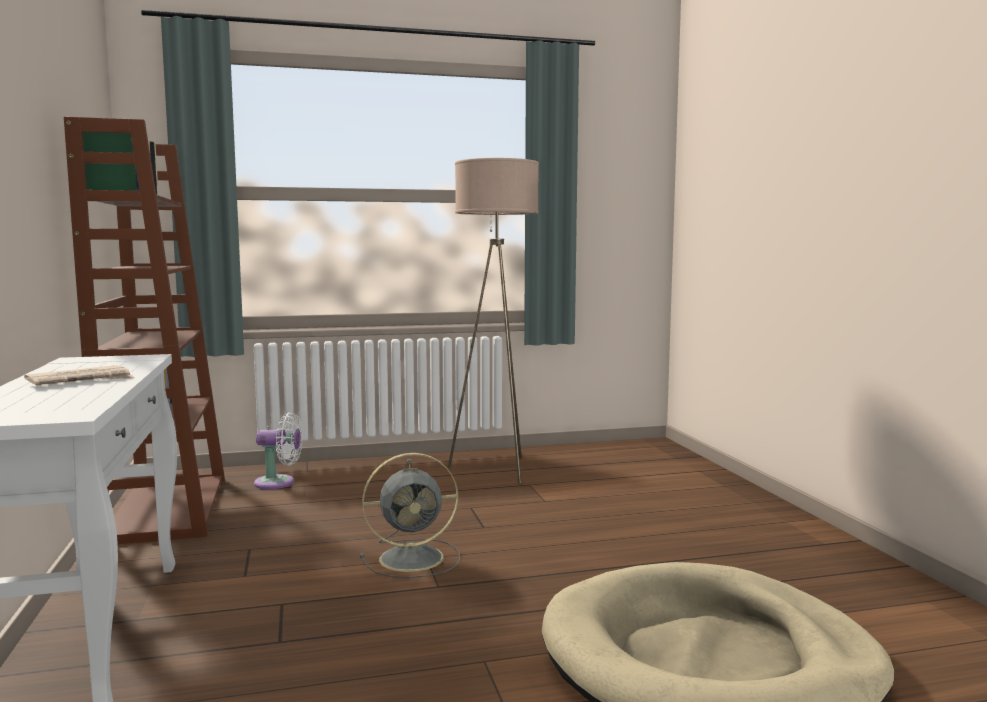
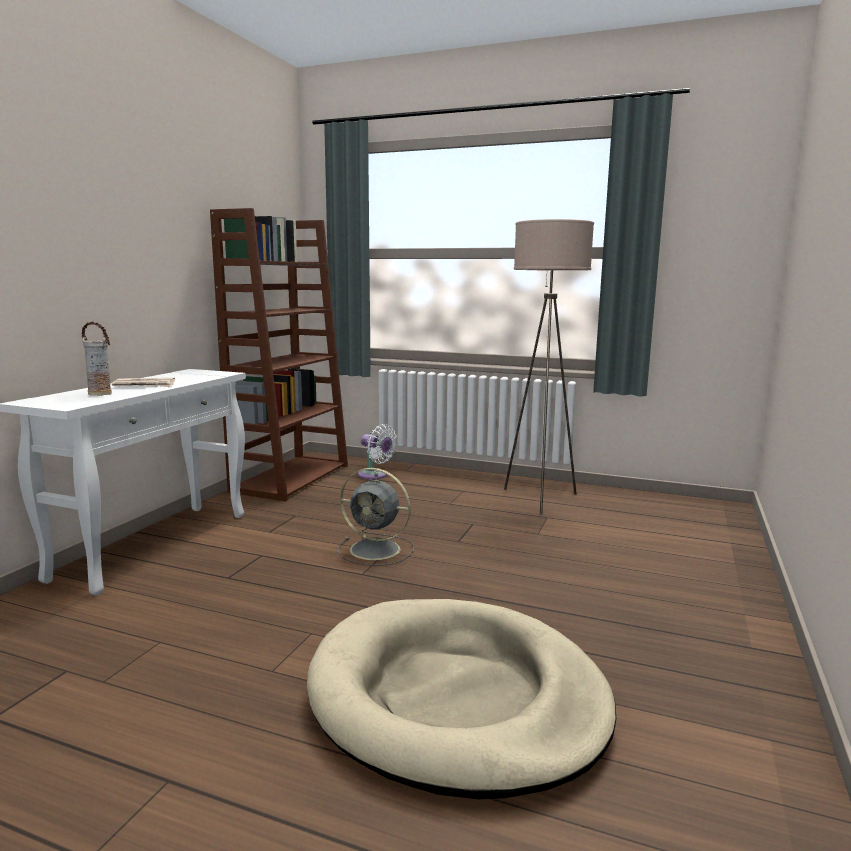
camera: 35 degrees right, 5 degrees up
(53, 397) = (100, 394): none -> vase

